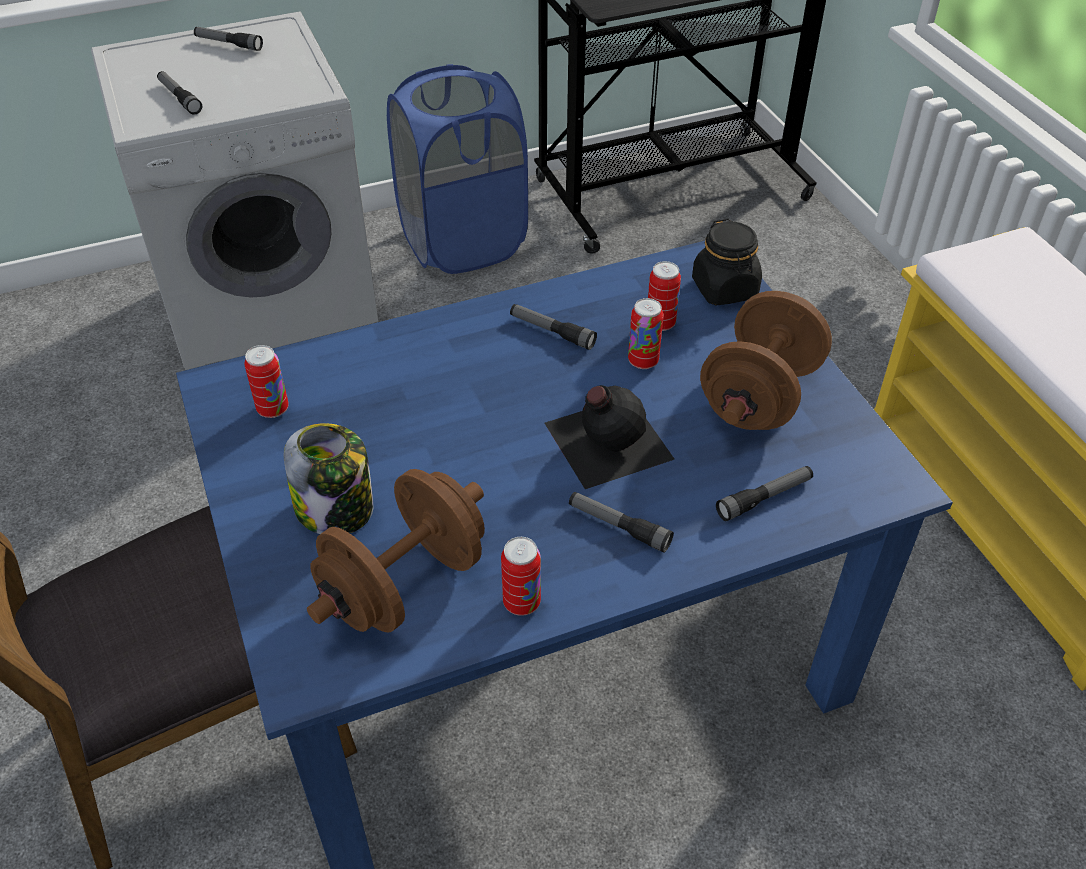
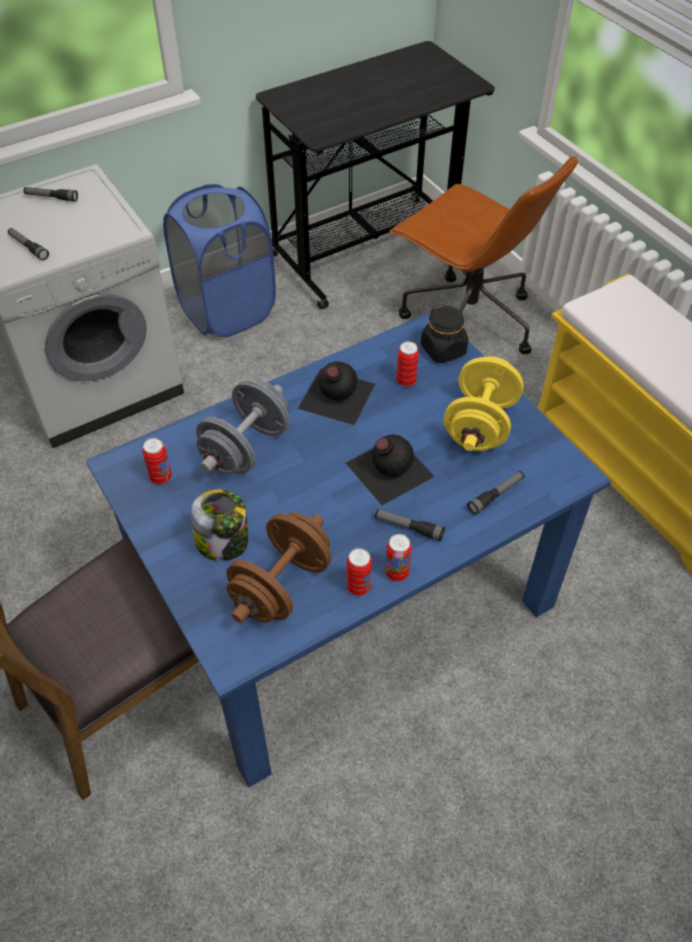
camera: 10 degrees left, 5 degrees up
(404, 385) = (246, 448): none -> grey dumbbell
(552, 332) = (335, 396): flashlight -> black bottle
(643, 361) = (400, 410): can -> can (397, 573)
(759, 396) = (480, 425): brown dumbbell -> yellow dumbbell
(788, 290) = (466, 321): none -> brown office chair

